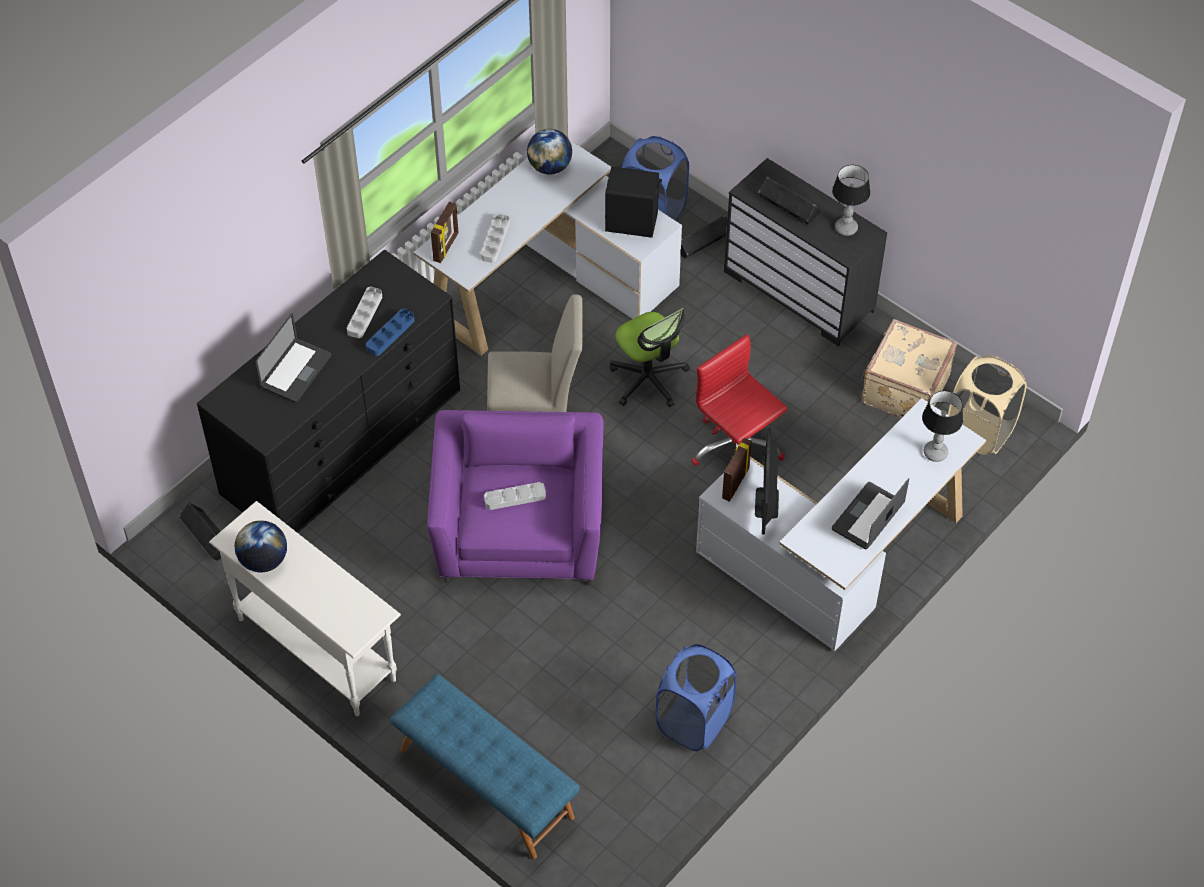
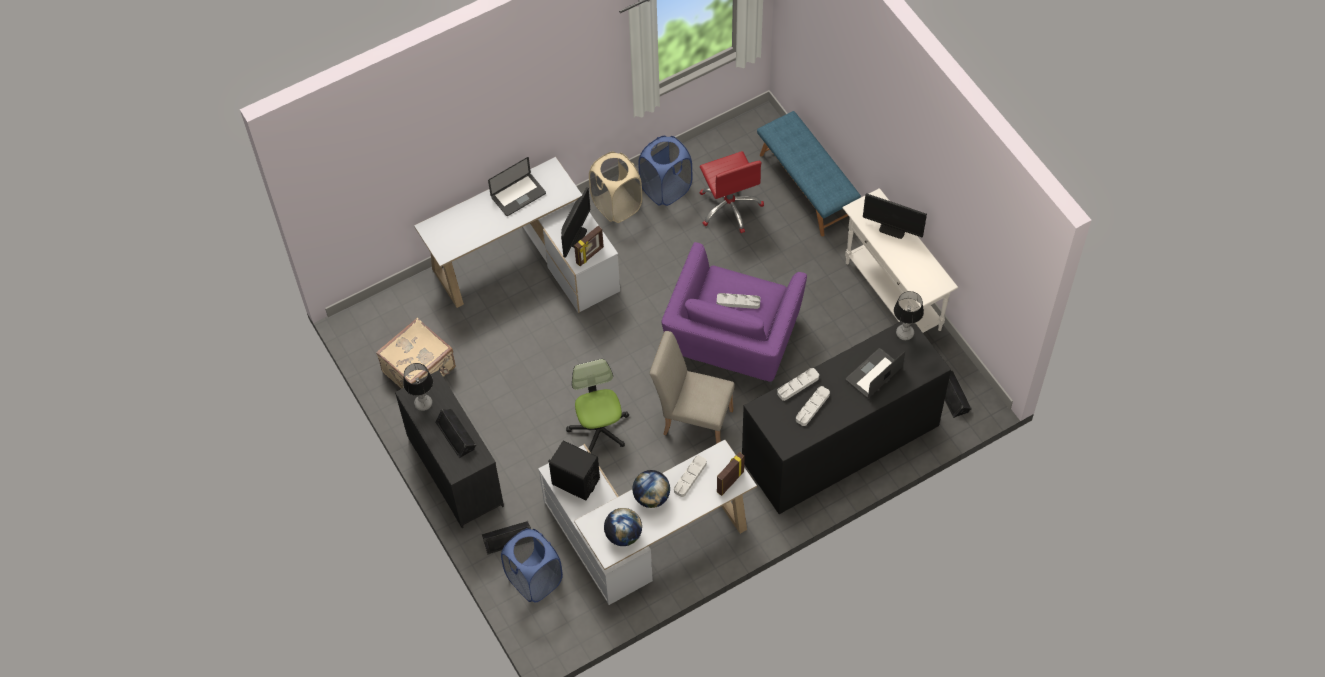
camera: 160 degrees left, 5 degrees up
(264, 560) = (923, 263): globe -> globe (651, 497)
(318, 598) = (893, 229): none -> monitor
(390, 334) = (798, 385): blue tray -> grey tray
(735, 449) = (560, 358): red office chair -> red office chair (730, 207)
(936, 453) = (451, 225): table lamp -> table lamp (904, 333)
(980, 431) = (385, 324): beige laundry basket -> beige laundry basket (616, 205)

